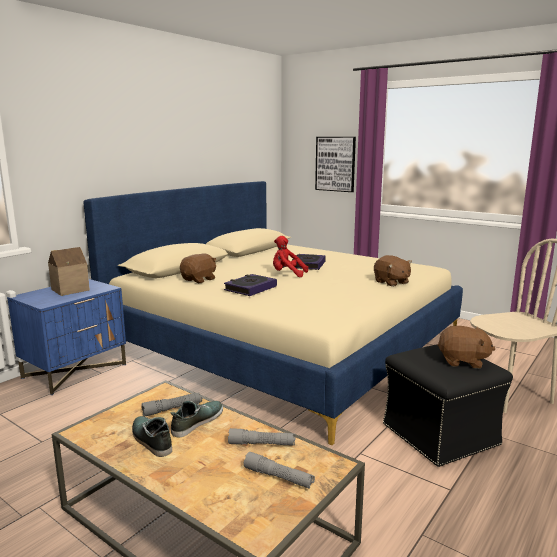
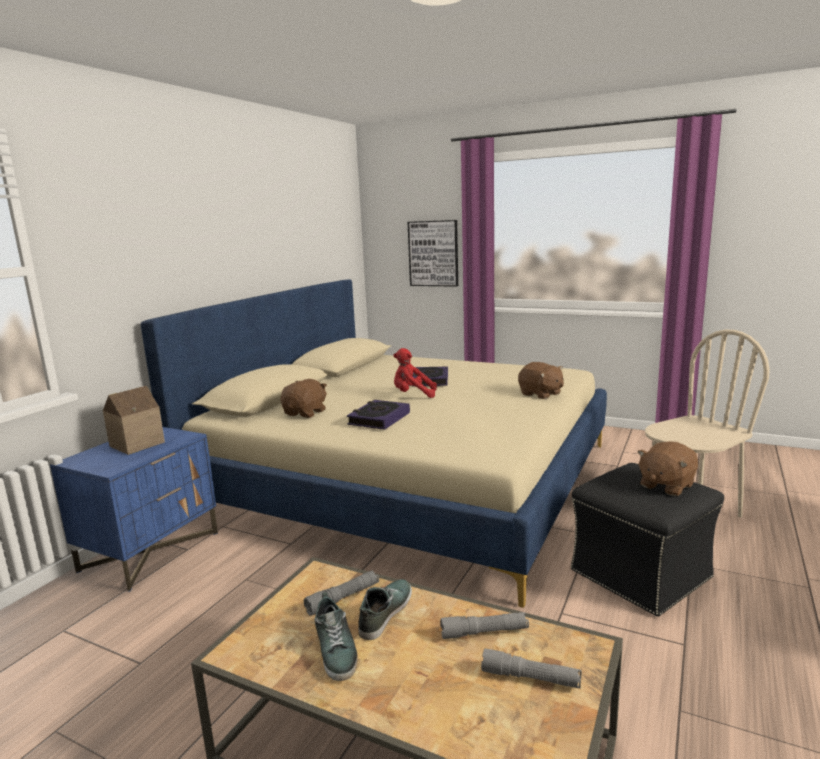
camera: 10 degrees left, 0 degrees up
(151, 440) = (336, 650): shoe -> shoe turned 150 degrees counterclockwise
(463, 361) = (666, 485): brown plush toy -> brown plush toy turned 135 degrees clockwise

